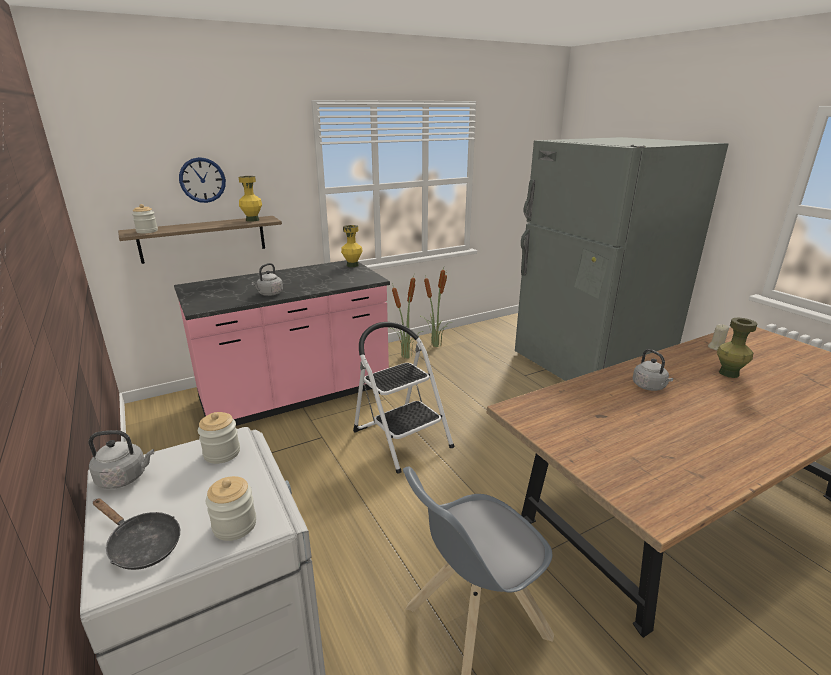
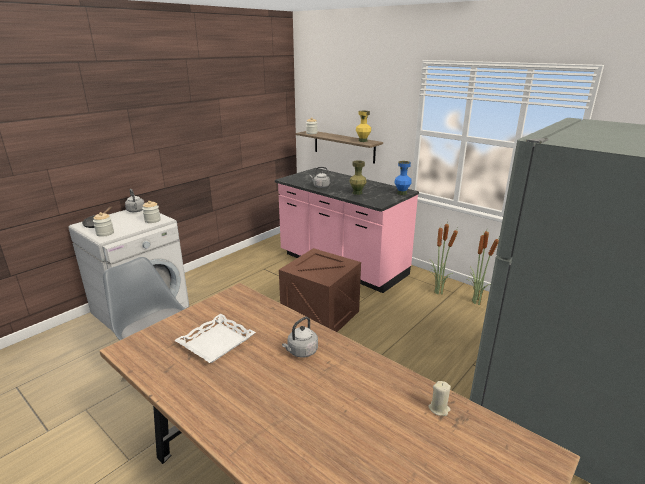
camera: 70 degrees right, 0 degrees up
(202, 180) = (349, 109): wall clock -> none
(352, 265) = (402, 193): yellow vase -> blue vase
(400, 437) = (320, 315): step ladder -> crate
(636, 435) = (216, 342): none -> white tray
(728, 373) = (364, 410): green vase -> green vase (357, 193)

